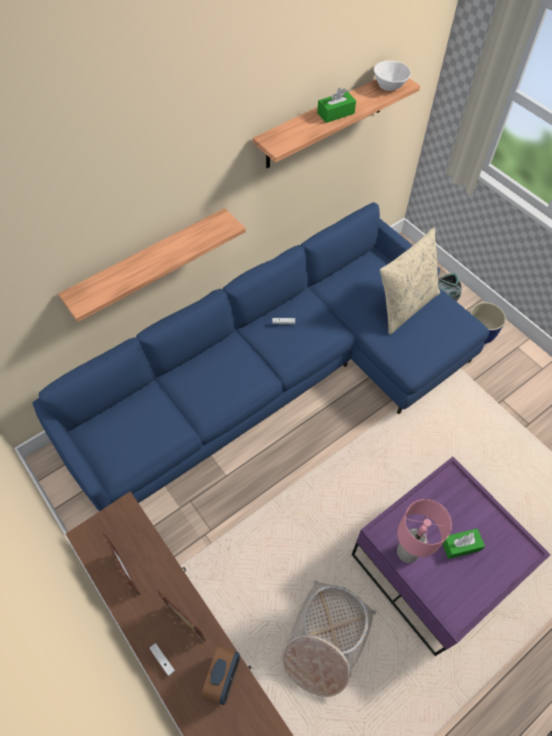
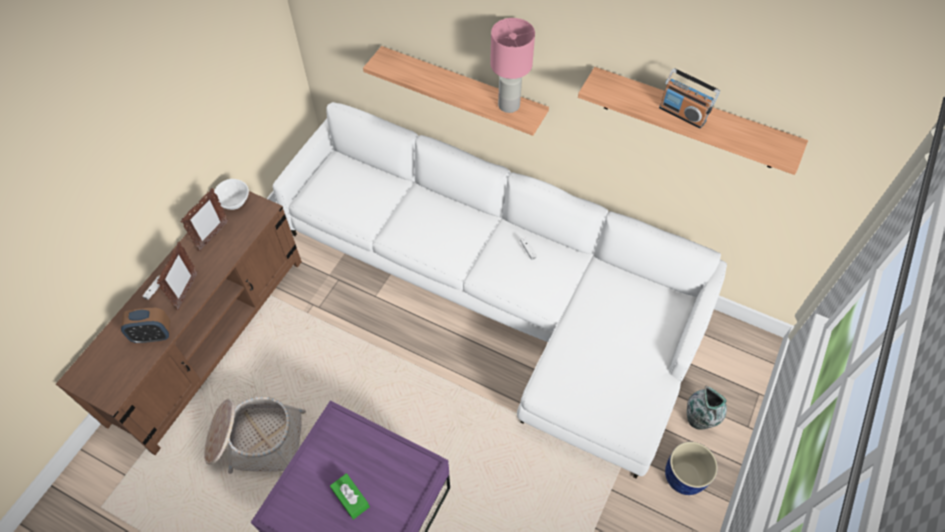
camera: 65 degrees right, 0 degrees up
(280, 376) = (504, 295): blue sofa -> white sofa
(335, 113) = (682, 114): green tissue box -> radio
(389, 87) = (767, 144): white bowl -> white bowl (234, 203)
(404, 305) = (622, 353): beige pillow -> none
(408, 552) = (324, 451): pink table lamp -> pink table lamp (508, 106)

